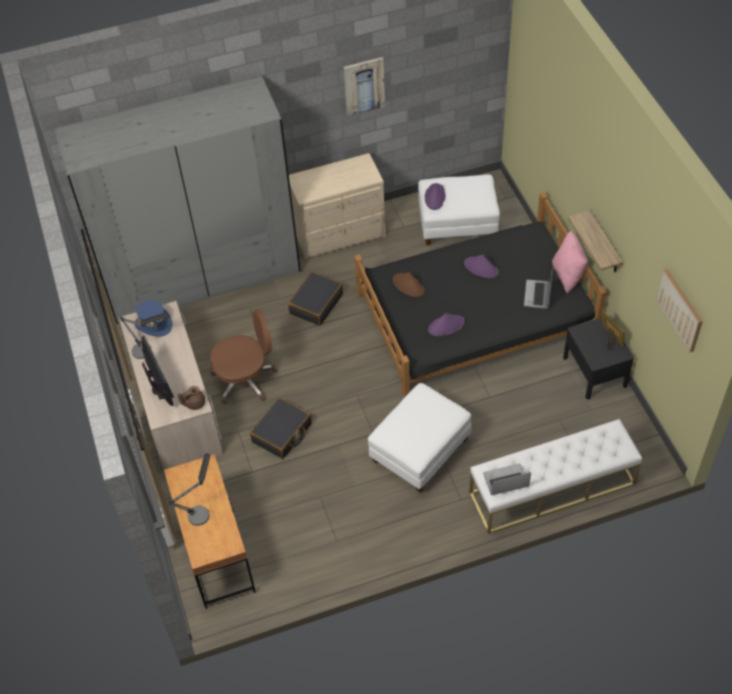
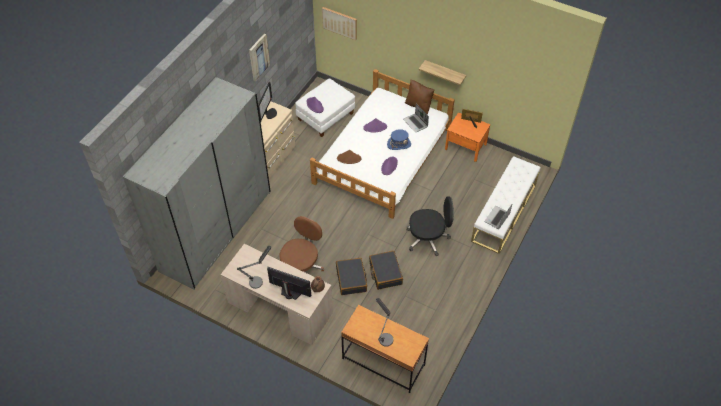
camera: 45 degrees left, 0 degrees up
(154, 324) = (246, 264): blue hat -> blue hat (399, 144)
(316, 304) = (296, 203): black suitcase -> black suitcase (385, 273)
(354, 170) = (269, 113): none -> monitor
(420, 451) = (428, 238): white ottoman -> black office chair
(474, 315) = (383, 156): black bed -> white bed
(567, 275) = (418, 105): pink pillow -> brown pillow
(594, 371) = (465, 146): black nightstand -> orange nightstand
(680, 309) = (528, 77): picture -> picture (340, 22)

